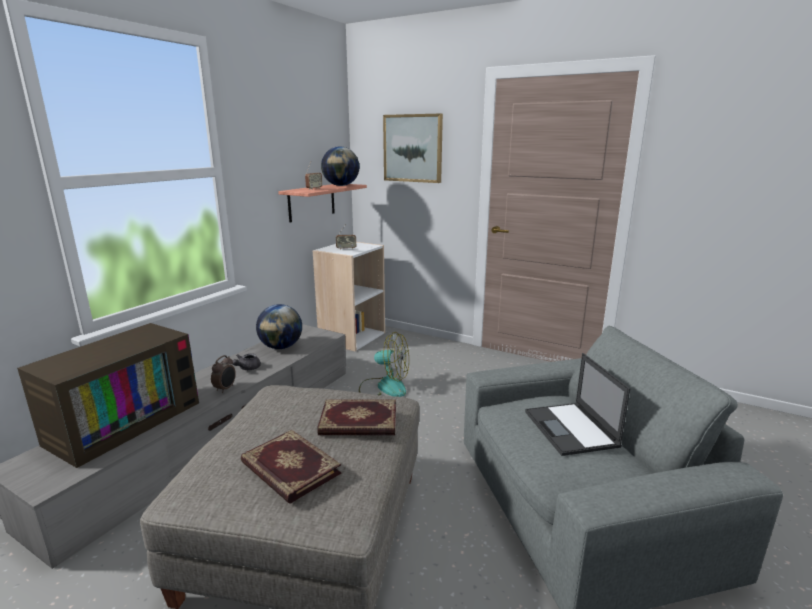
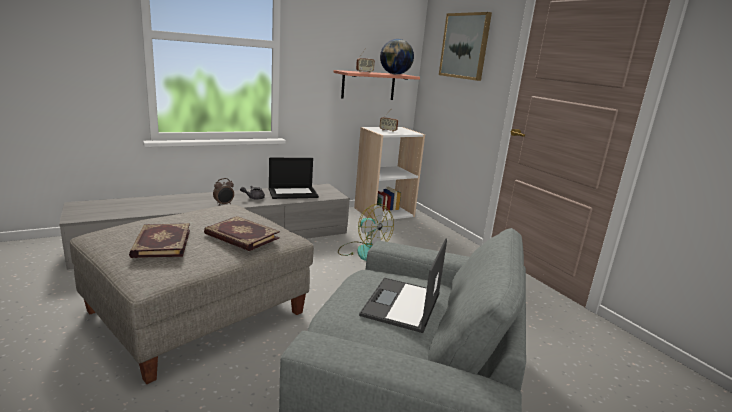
camera: 30 degrees right, 0 degrees up
(124, 421) = (150, 202): television -> none
(281, 347) = (293, 193): globe -> laptop

